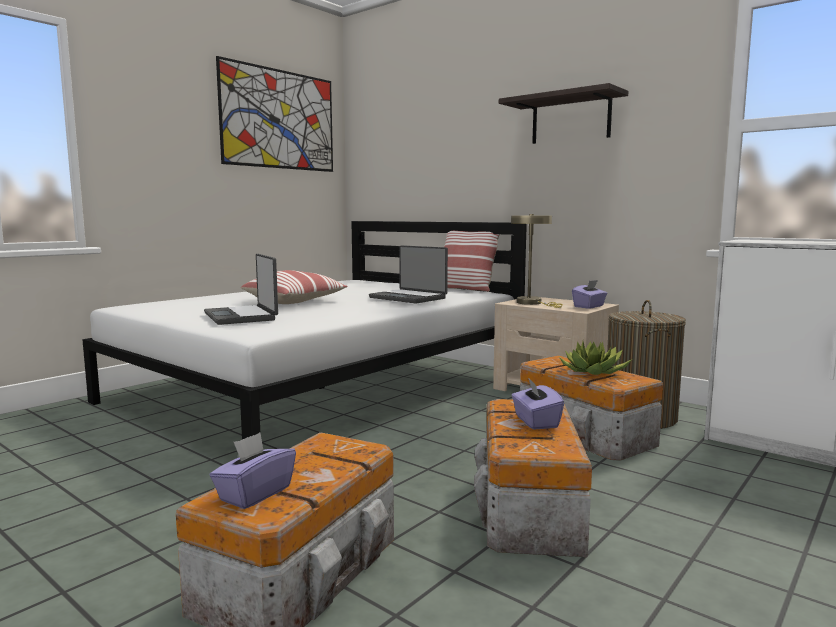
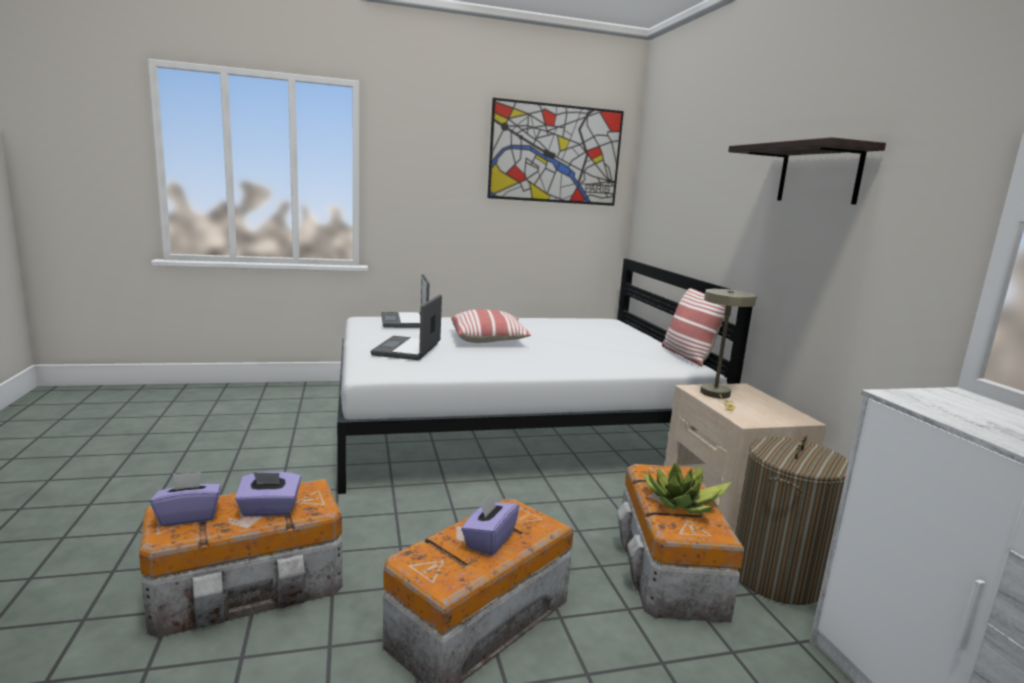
camera: 35 degrees right, 5 degrees up
(409, 298) = (586, 358): laptop -> laptop (405, 321)
(589, 306) = (773, 418): purple tissue box -> purple tissue box (269, 510)

